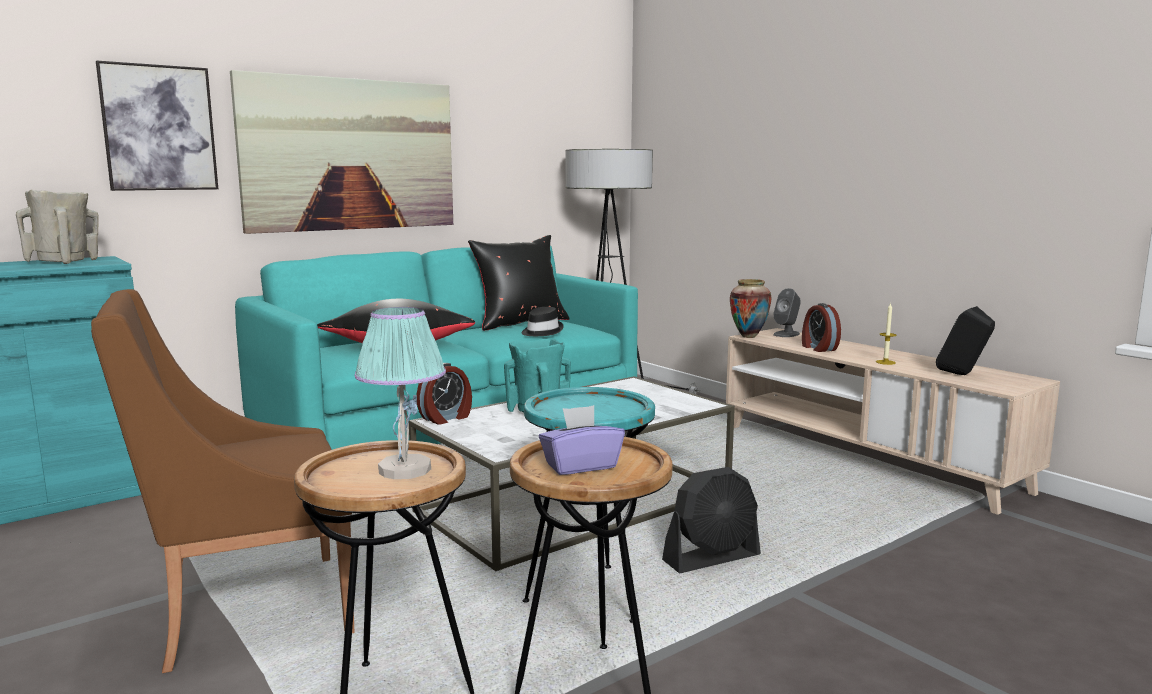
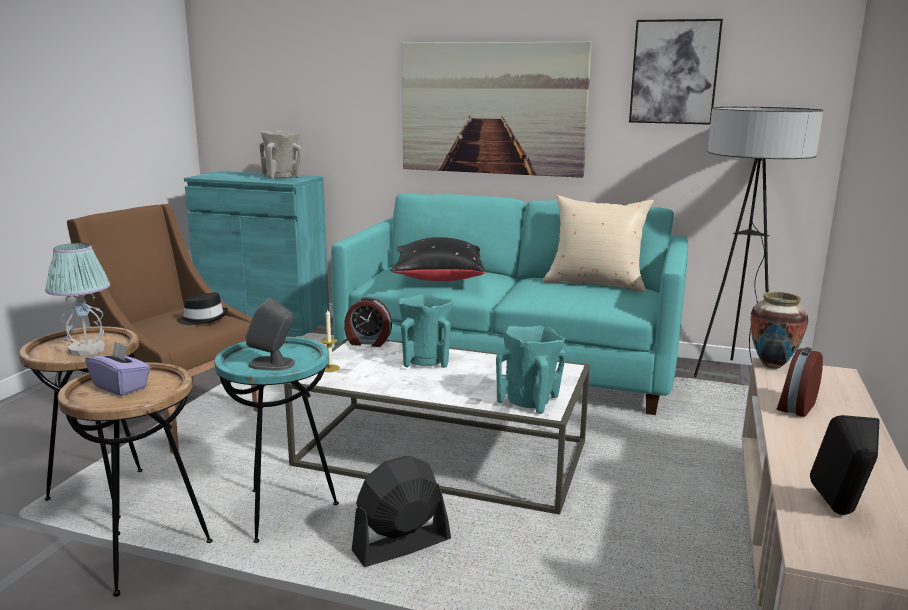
camera: 55 degrees right, 5 degrees up
(159, 128) = (356, 88): picture -> picture (674, 72)
(520, 323) = (595, 283): black pillow -> beige pillow
(541, 332) = (574, 296): black hat -> black hat (203, 319)
(681, 404) = (530, 401): none -> turquoise vase
(712, 559) = (401, 546): black fan -> black fan turned 120 degrees clockwise
(786, 334) = (831, 379): grey speaker -> grey speaker (272, 364)
(885, 362) = (804, 454): candle -> candle (330, 368)

